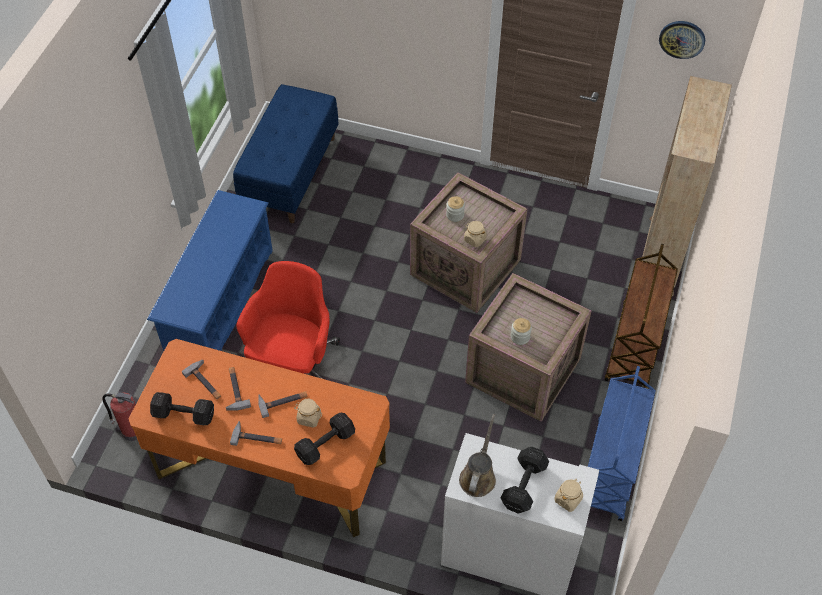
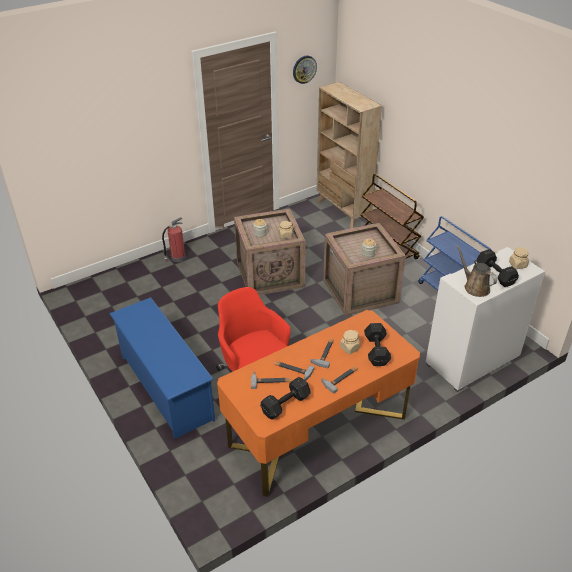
camera: 50 degrees left, 15 degrees down
(132, 430) = (212, 490): fire extinguisher -> fire extinguisher (177, 258)
(290, 173) = (112, 303): blue bench -> none

